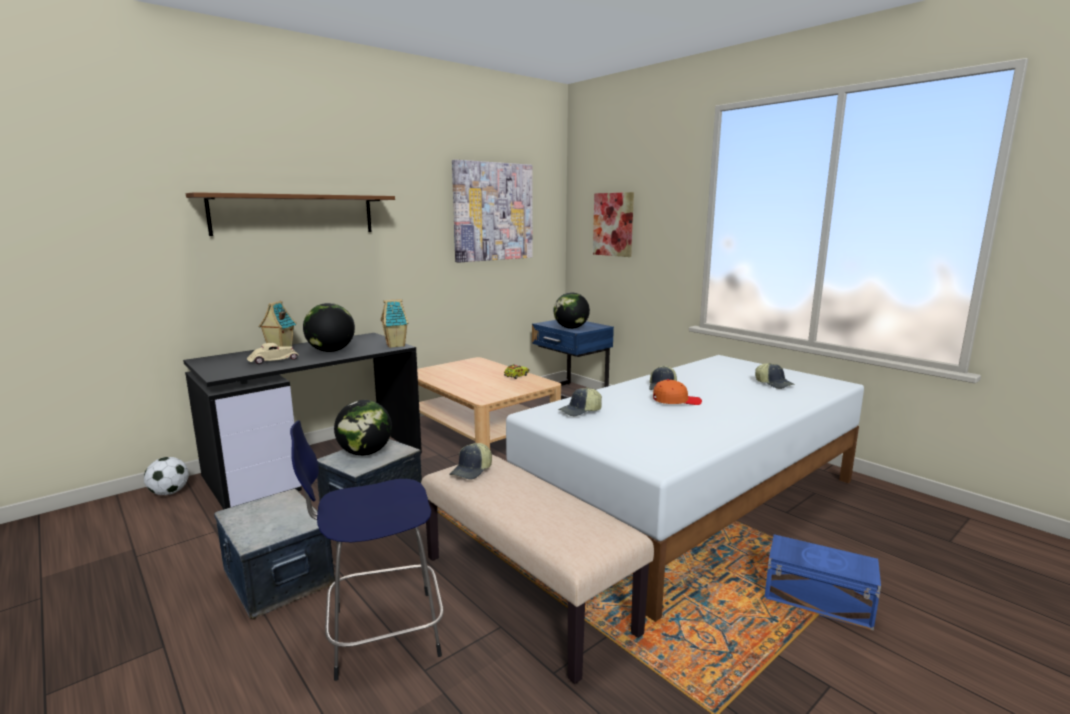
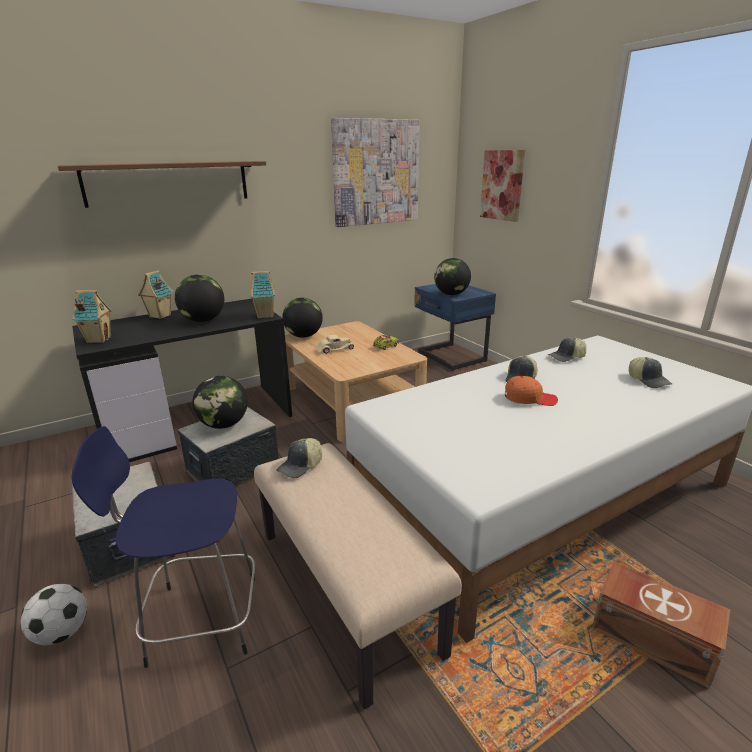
camera: 10 degrees right, 10 degrees up
(169, 493) = (69, 443): football -> football (61, 633)
(223, 369) = (98, 339): none -> toy house
(273, 360) = (146, 330): beige toy car -> beige toy car (334, 349)
(427, 371) = (304, 336): none -> globe
(580, 411) = (422, 407): cap -> cap (567, 357)
(816, 598) = (650, 636): blue storage box -> brown storage box

